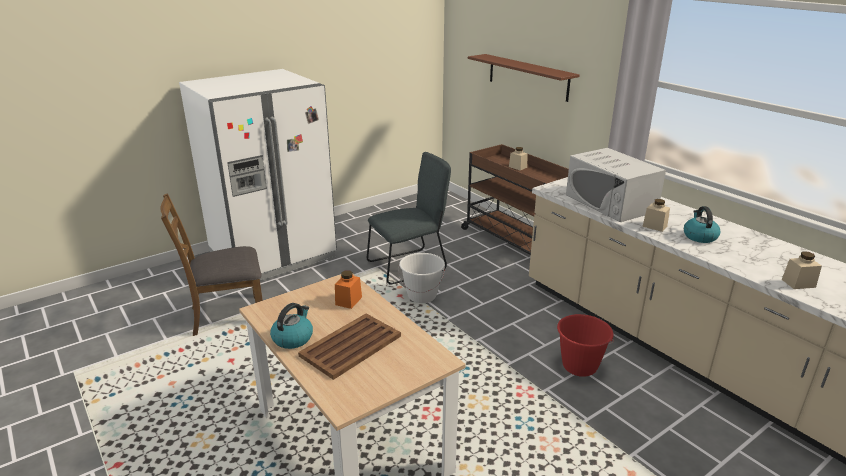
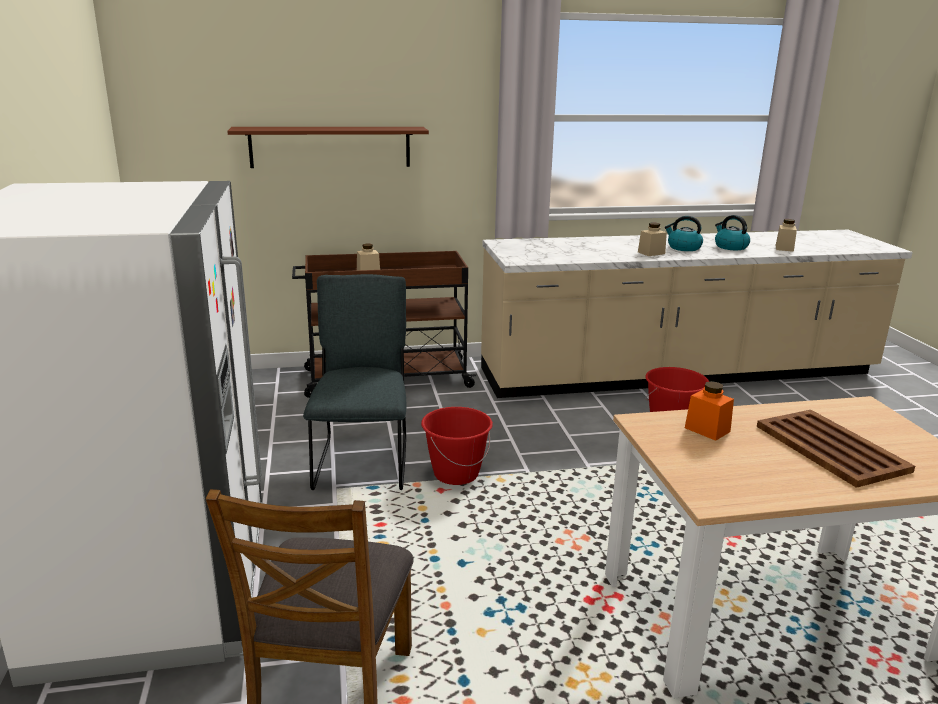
camera: 65 degrees left, 5 degrees down
(293, 338) = (805, 484): kettle -> kettle (730, 247)
(422, 296) = (456, 474): white bucket -> red bucket
(610, 203) = (582, 252): white microwave -> none

